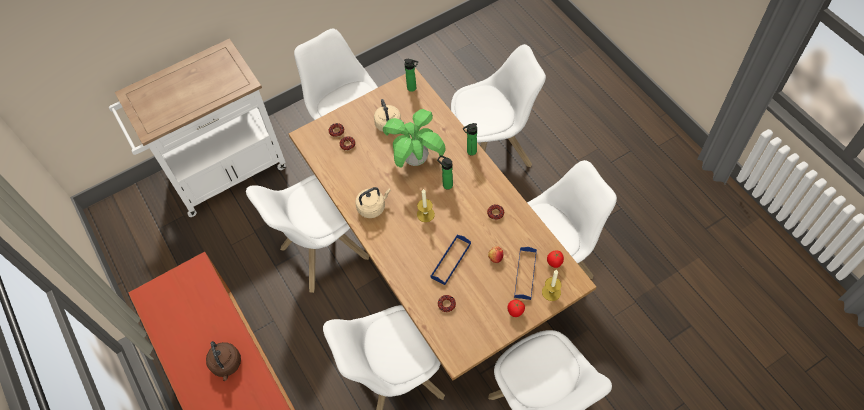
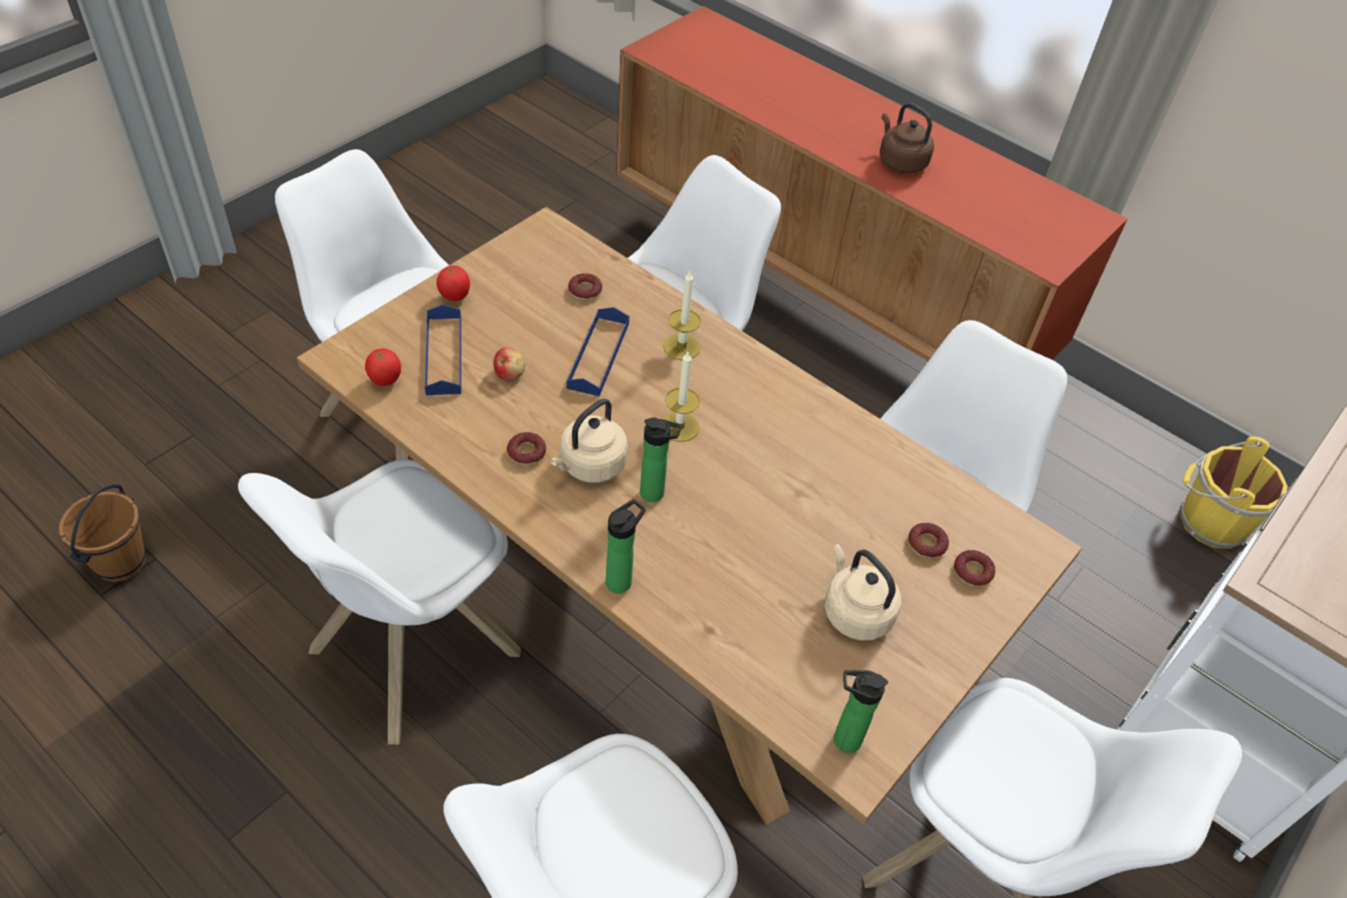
camera: 155 degrees right, 10 degrees down
(154, 254) = (1208, 521): none -> yellow bucket
(373, 207) = (796, 422): beige kettle -> beige kettle (590, 466)
(415, 159) = (749, 538): potted plant -> none
(551, 292) = (388, 335): candle -> candle (681, 347)
(685, 341) = (120, 562): none -> brown bucket

